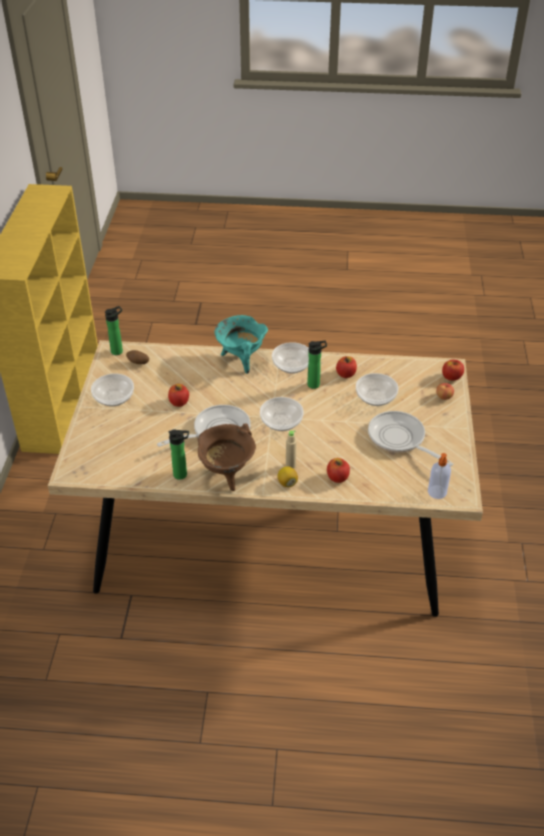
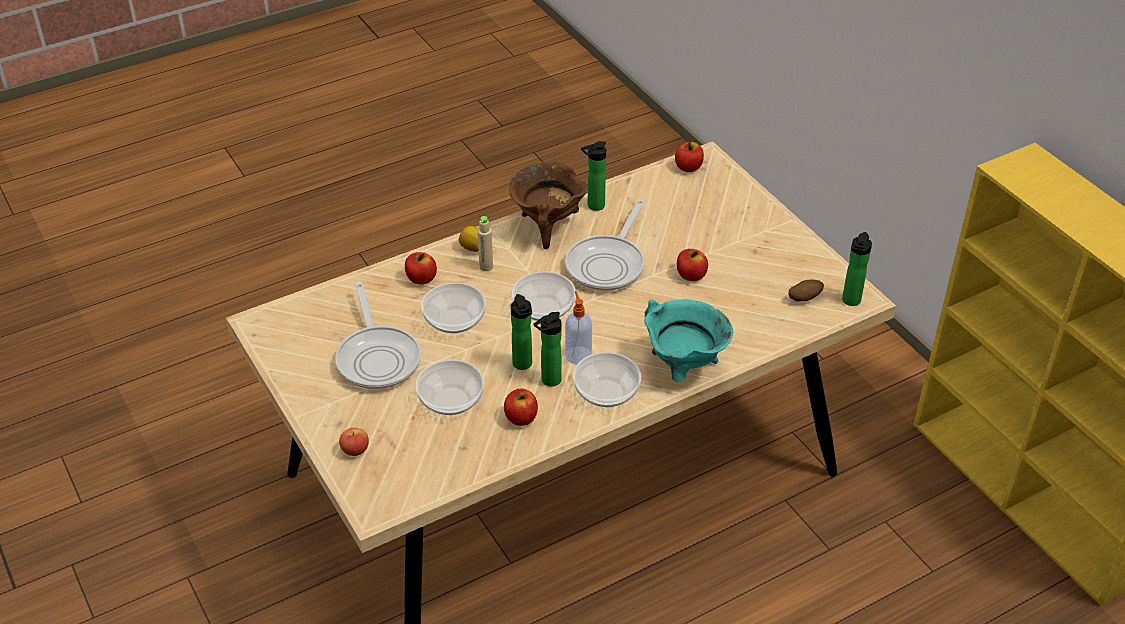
camera: 145 degrees right, 0 degrees up
(113, 398) = (770, 244): bowl -> bowl (455, 320)
(321, 398) = (523, 365): none -> bottle
(400, 439) = (378, 357): frying pan -> frying pan turned 60 degrees clockwise
(436, 492) = (292, 314): soap dispenser -> soap dispenser (578, 355)
(451, 377) = (362, 491): apple -> apple (688, 167)

